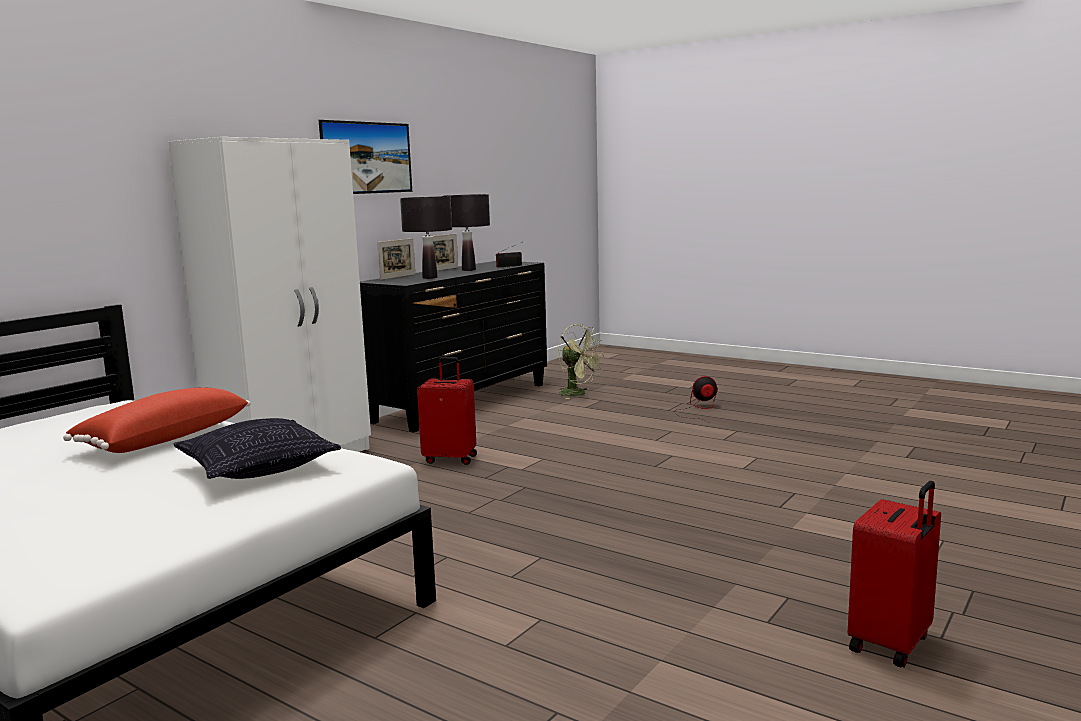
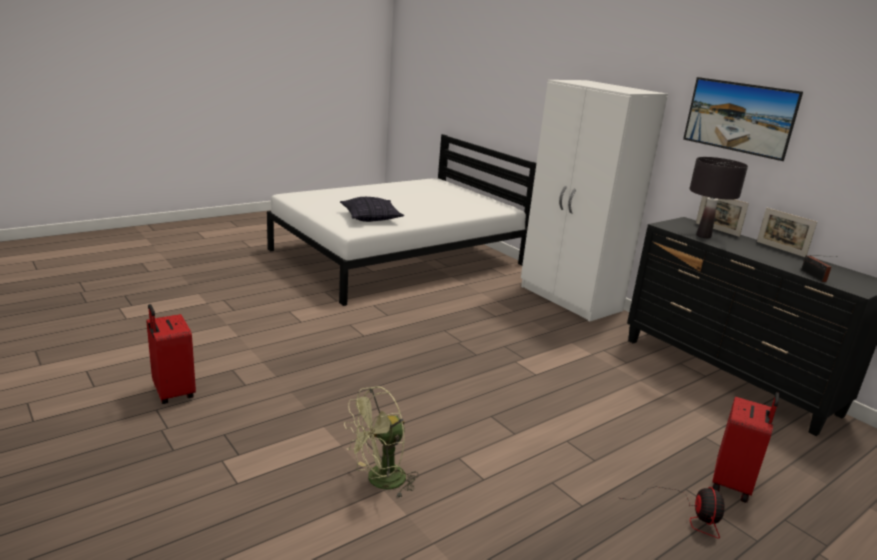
camera: 105 degrees right, 10 degrees up
(163, 439) = (433, 210): red pillow -> none
(450, 459) = (553, 342): red suitcase -> red suitcase (733, 484)
(468, 270) = (773, 256): black table lamp -> none
(578, 394) = (768, 448): green fan -> green fan (379, 481)

